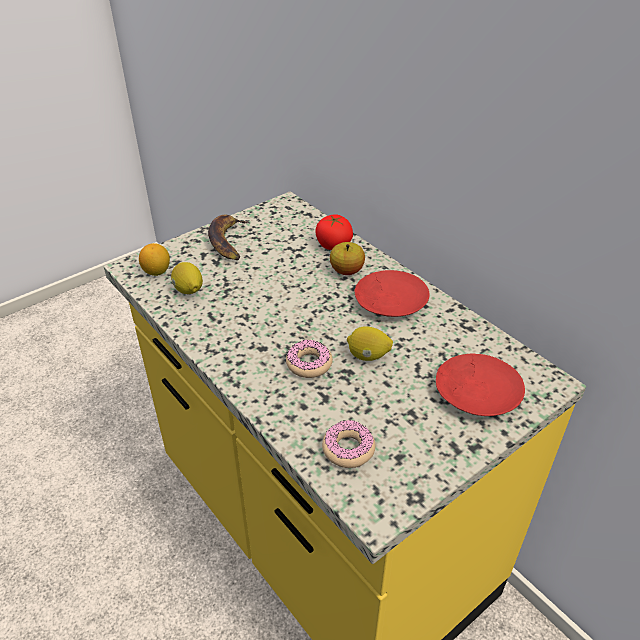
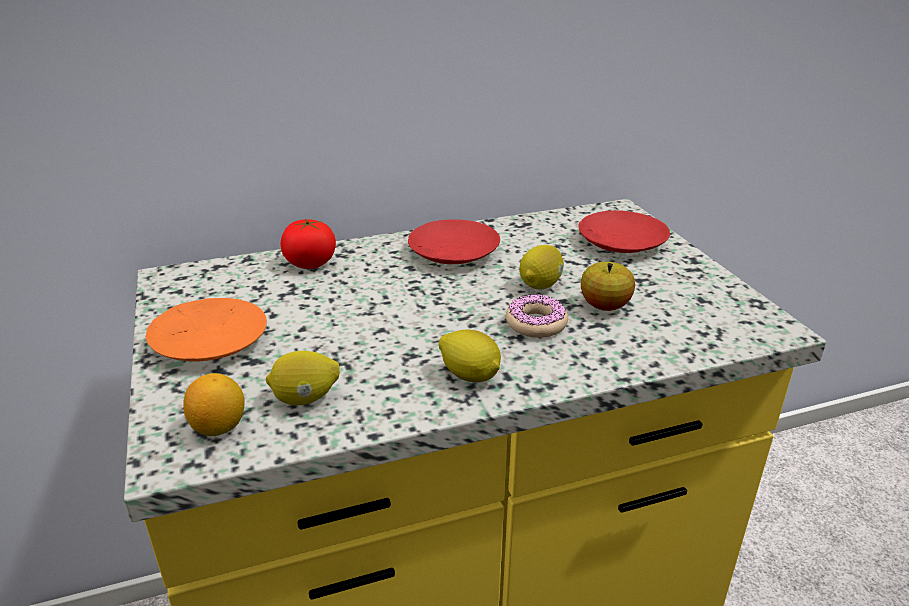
camera: 70 degrees left, 10 degrees down
(228, 241) = (209, 341): banana -> orange plate
(233, 346) = (470, 375): none -> lemon
(346, 271) = (374, 265): apple -> apple (605, 306)
(348, 449) = (686, 326): donut -> none

